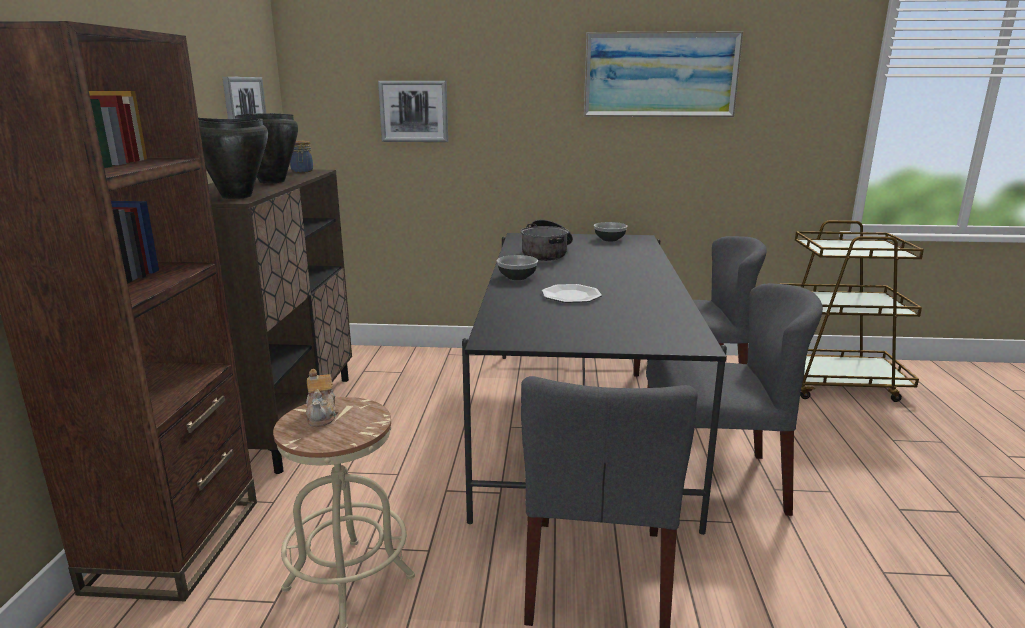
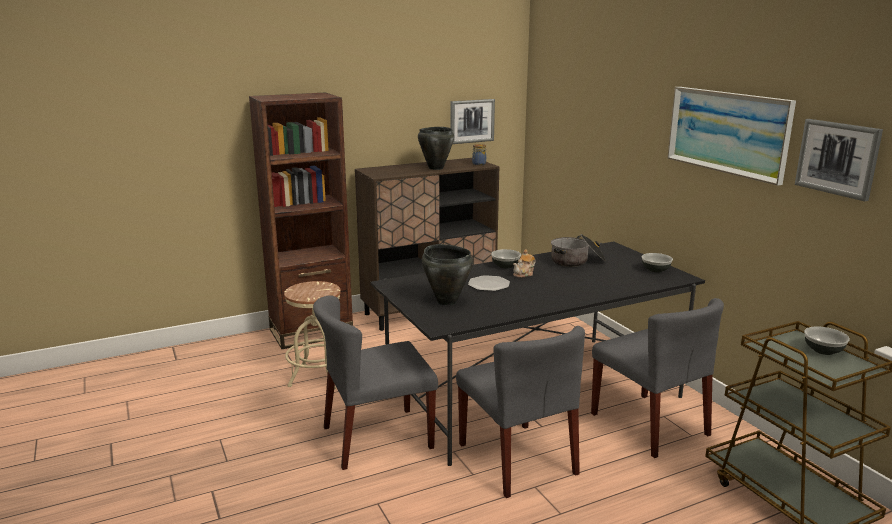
camera: 60 degrees right, 0 degrees up
(236, 196) = (386, 174): black cooking pot -> black cooking pot (447, 301)
(322, 415) = (316, 287): teapot -> teapot (524, 274)
(414, 111) = (579, 132): picture -> picture (837, 158)
(844, 243) = (823, 351): none -> bowl

